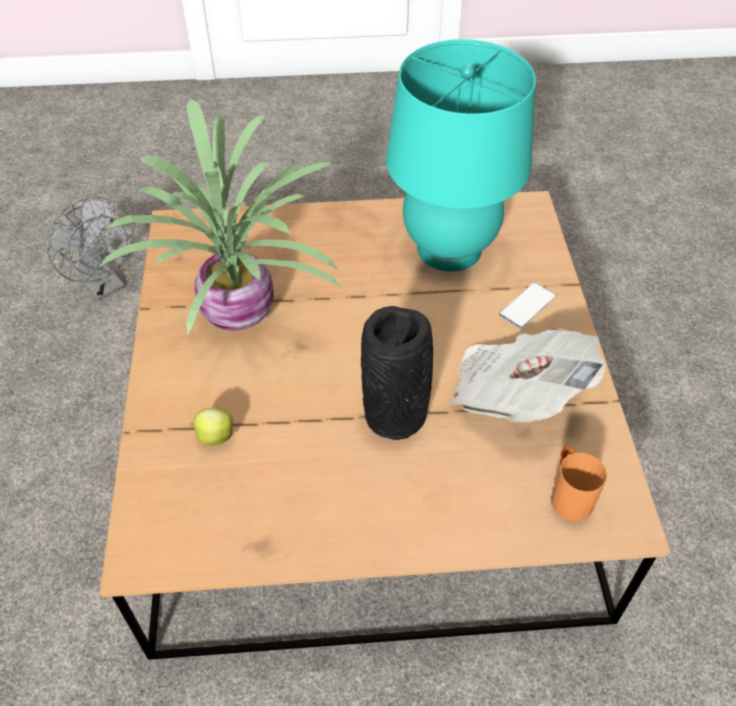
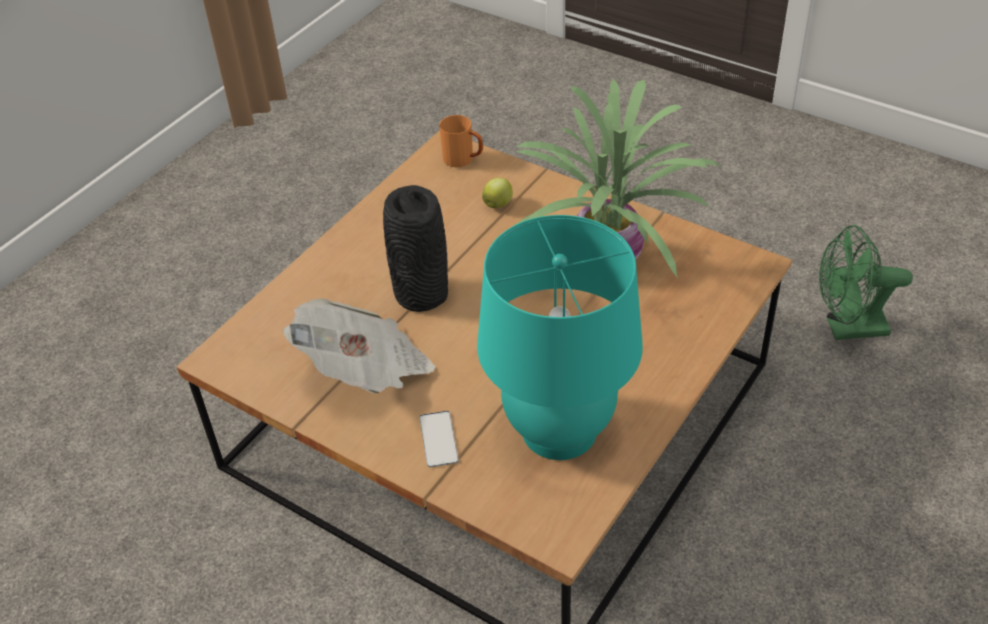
camera: 130 degrees right, 5 degrees down
(104, 285) = (847, 329): grey fan -> green fan
(568, 495) = (266, 343): orange mug -> orange mug (464, 160)

